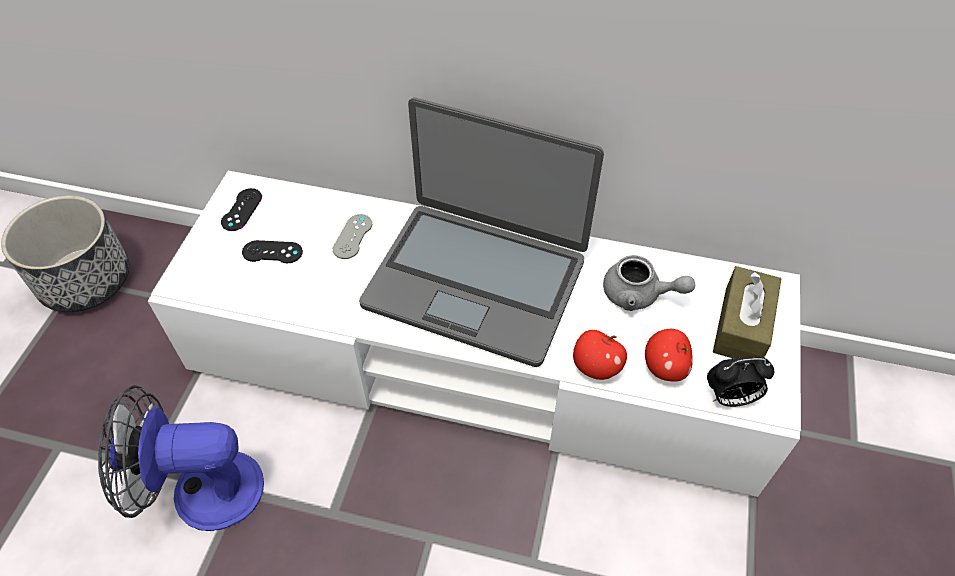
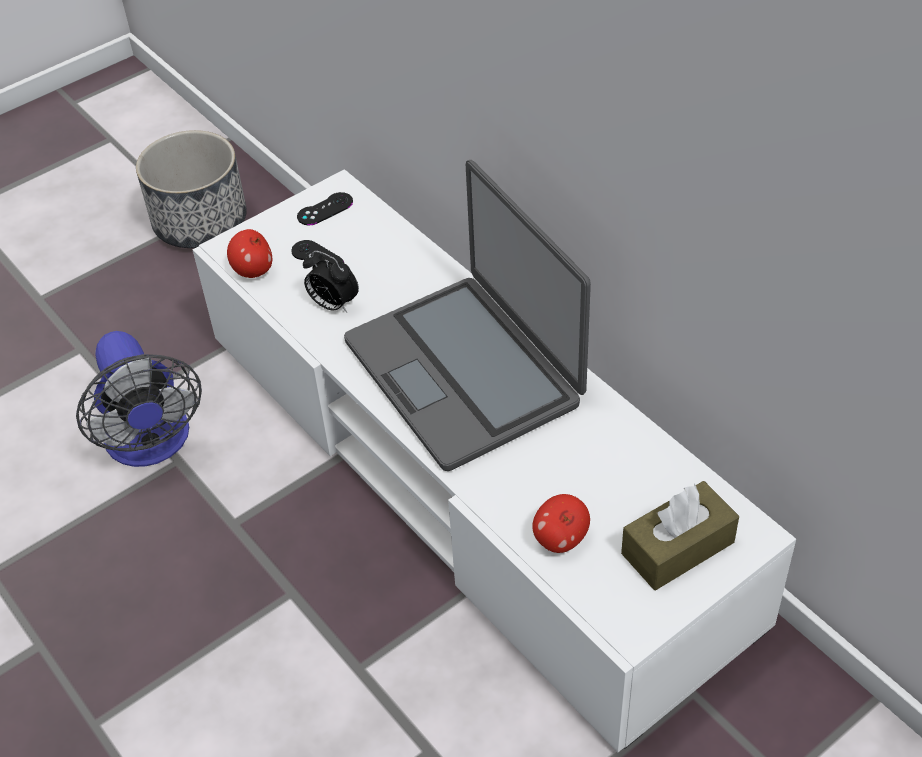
camera: 40 degrees right, 5 degrees down
(201, 491) = (152, 444): fan -> fan turned 150 degrees counterclockwise
(353, 236) = (395, 278): grey game controller -> none
(596, 367) = (497, 502): apple -> apple (253, 270)
(639, 295) = (603, 465): grey teapot -> none
(730, 398) = (595, 599): alarm clock -> alarm clock (332, 305)

